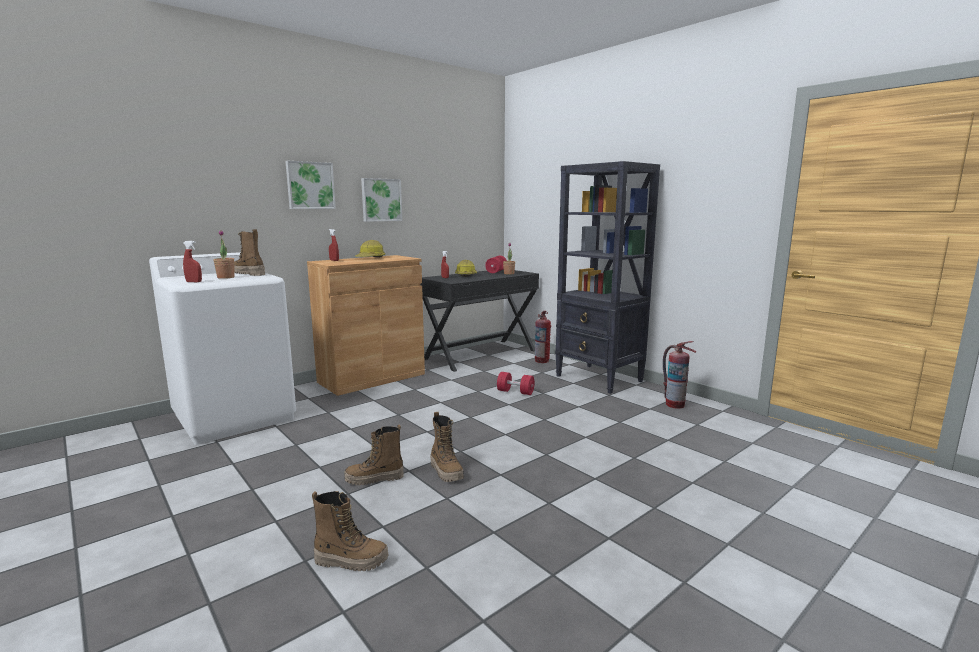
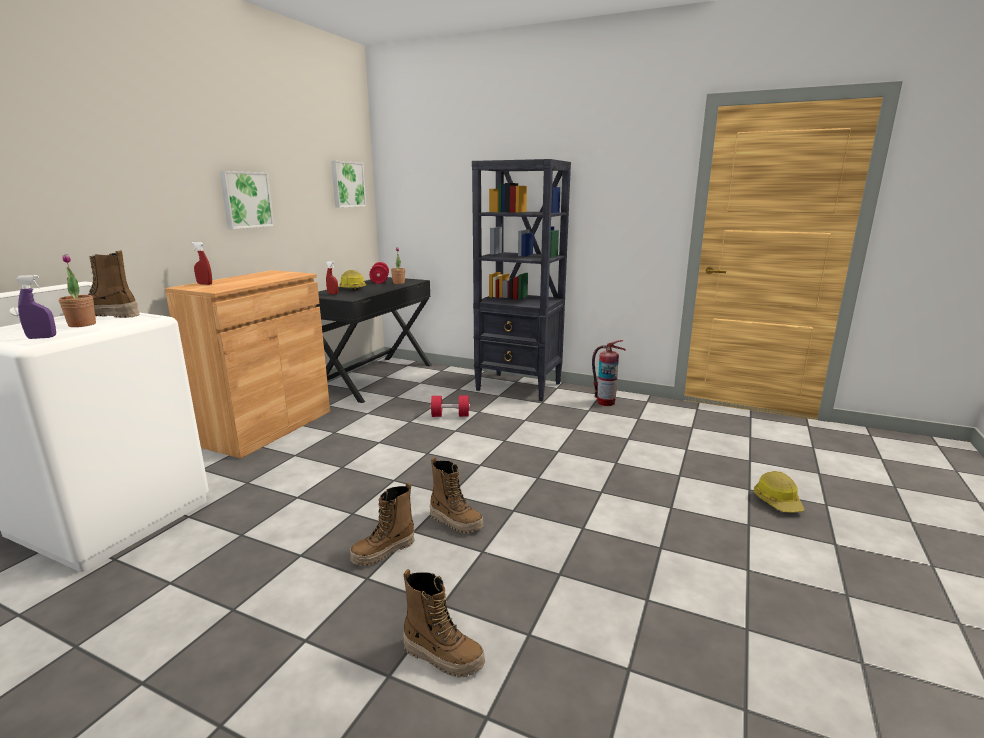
camera: 25 degrees left, 5 degrees up
(194, 282) = (42, 337): red spray bottle -> purple spray bottle
(310, 185) = (155, 182): picture -> picture (347, 184)
(351, 560) = (443, 656): boot -> boot turned 45 degrees clockwise
(370, 258) = (249, 277): hard hat -> hard hat (778, 501)
(542, 360) = (447, 375): fire extinguisher -> none

